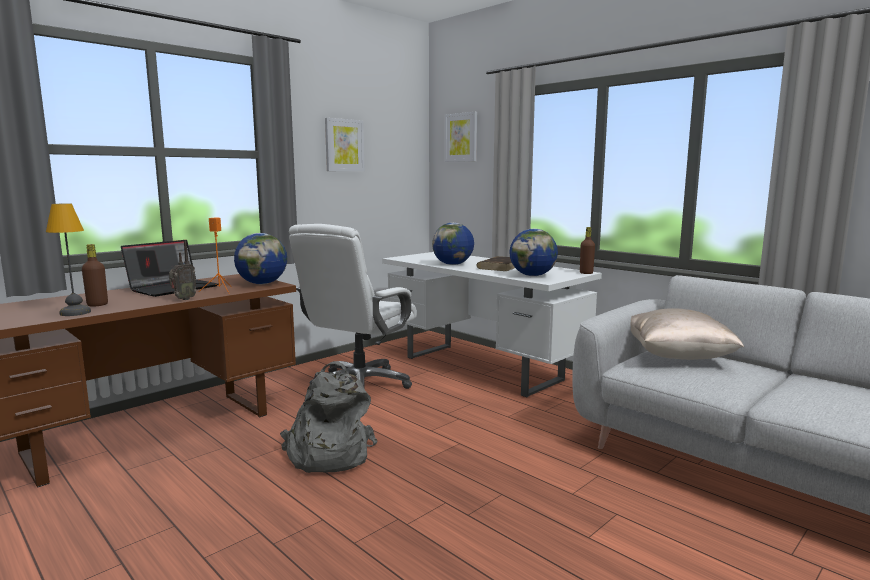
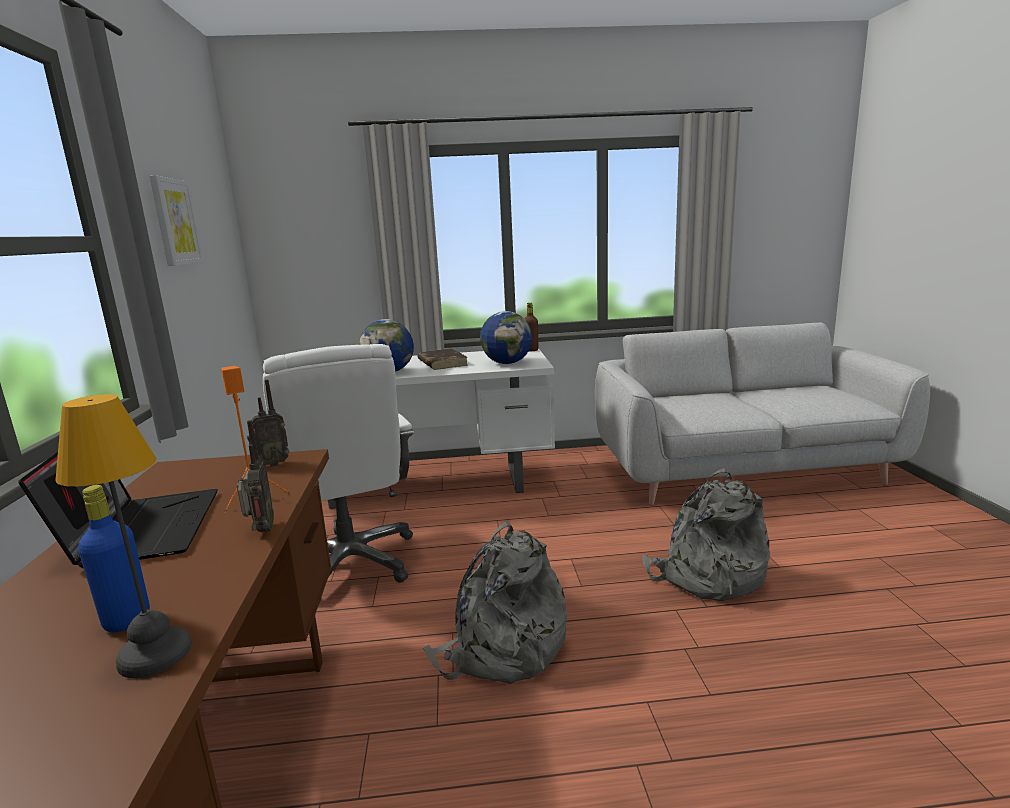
camera: 50 degrees left, 5 degrees up
(97, 305) = (127, 620): brown bottle -> blue bottle
(262, 283) = (271, 464): globe -> radio
(461, 137) = (301, 208): picture -> none
(516, 503) = (706, 575): none -> grey backpack
(677, 357) = (678, 403): beige pillow -> none

